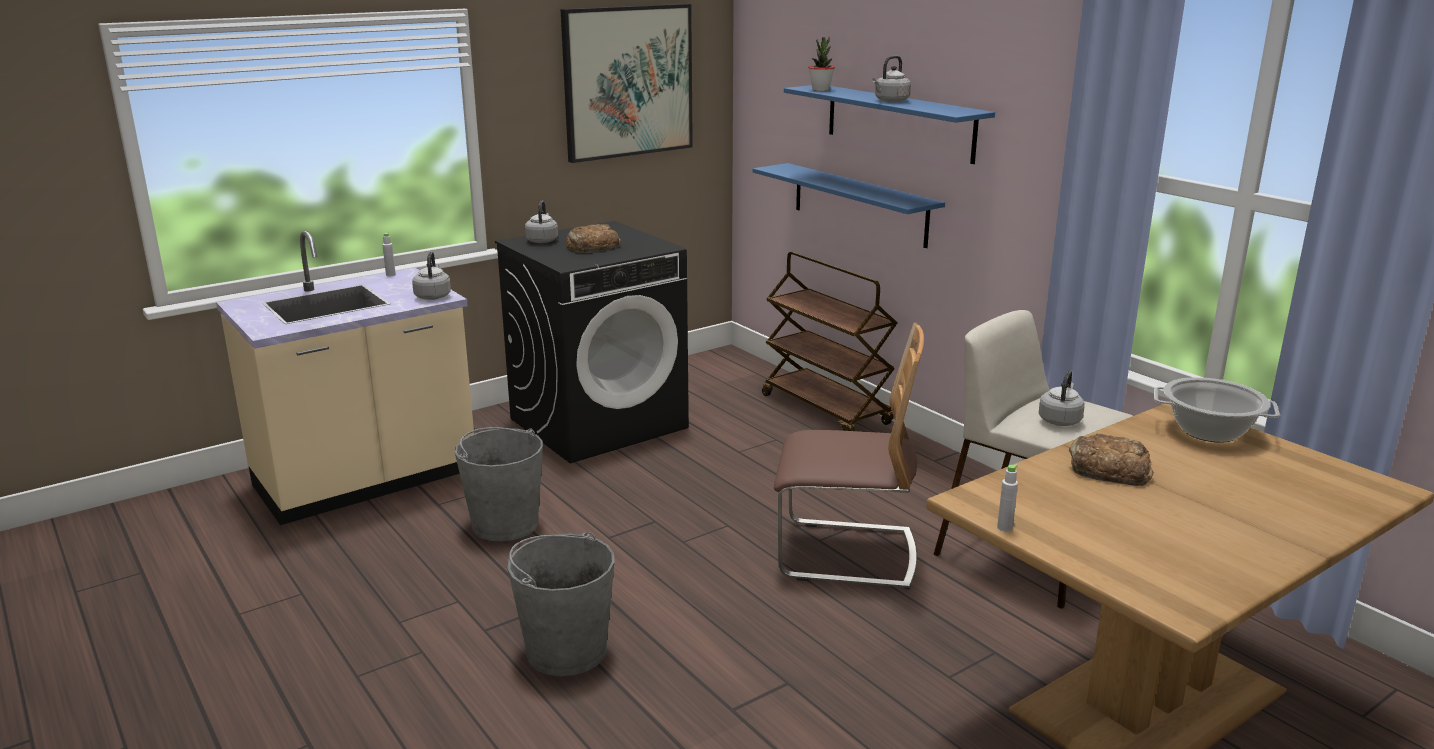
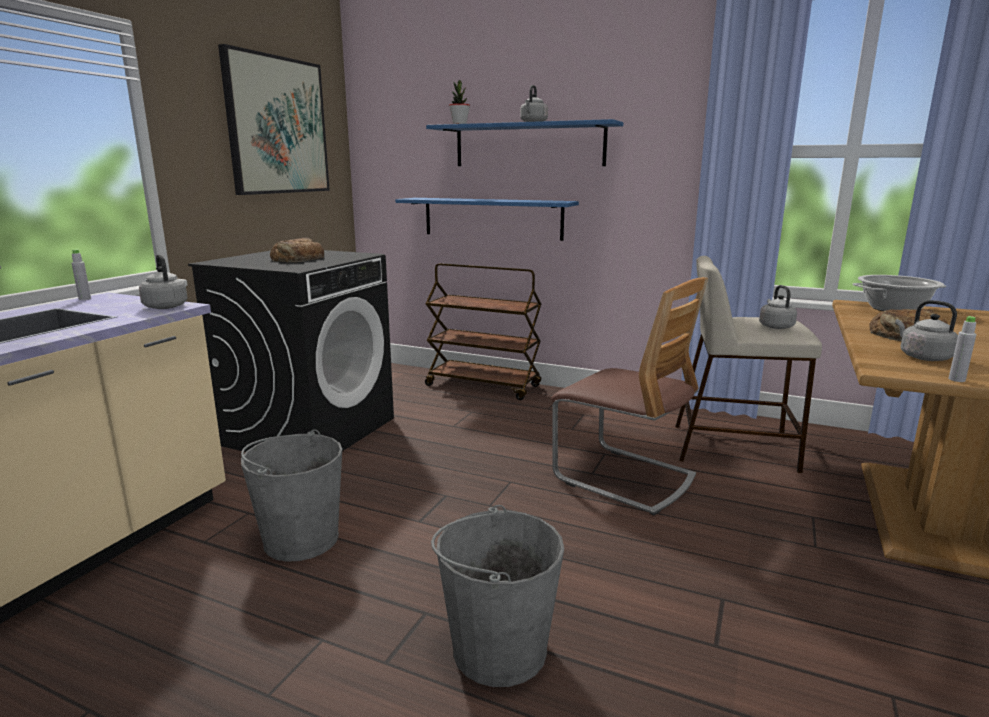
camera: 30 degrees left, 5 degrees down
(542, 240) = (240, 260): grey kettle -> grey kettle (922, 357)
(846, 554) = (624, 478): chair -> chair turned 60 degrees clockwise

